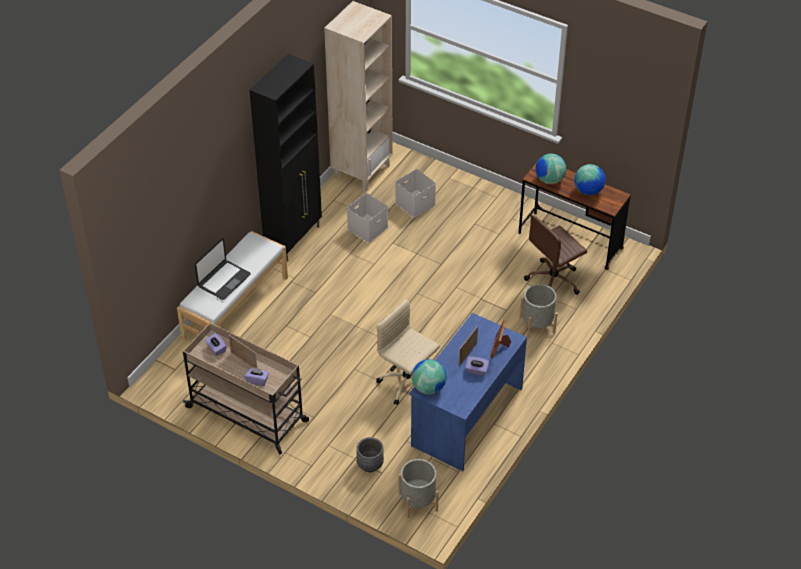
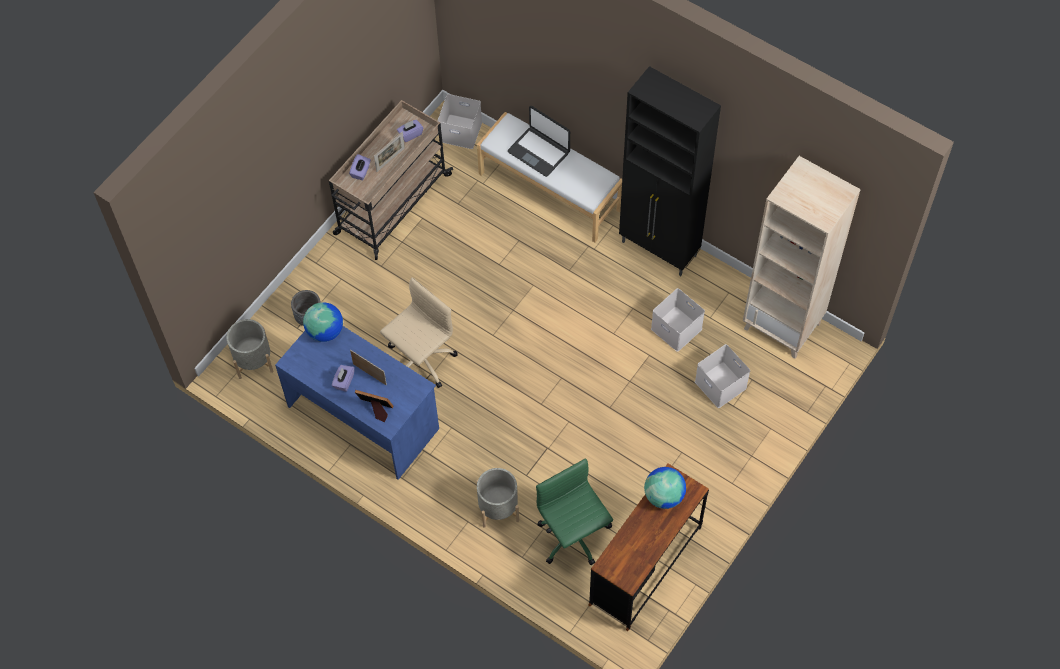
camera: 95 degrees right, 15 degrees up
(167, 370) = (461, 131): none -> white storage box
(554, 280) = (574, 537): brown office chair -> green office chair
(588, 191) = (640, 542): globe -> none

